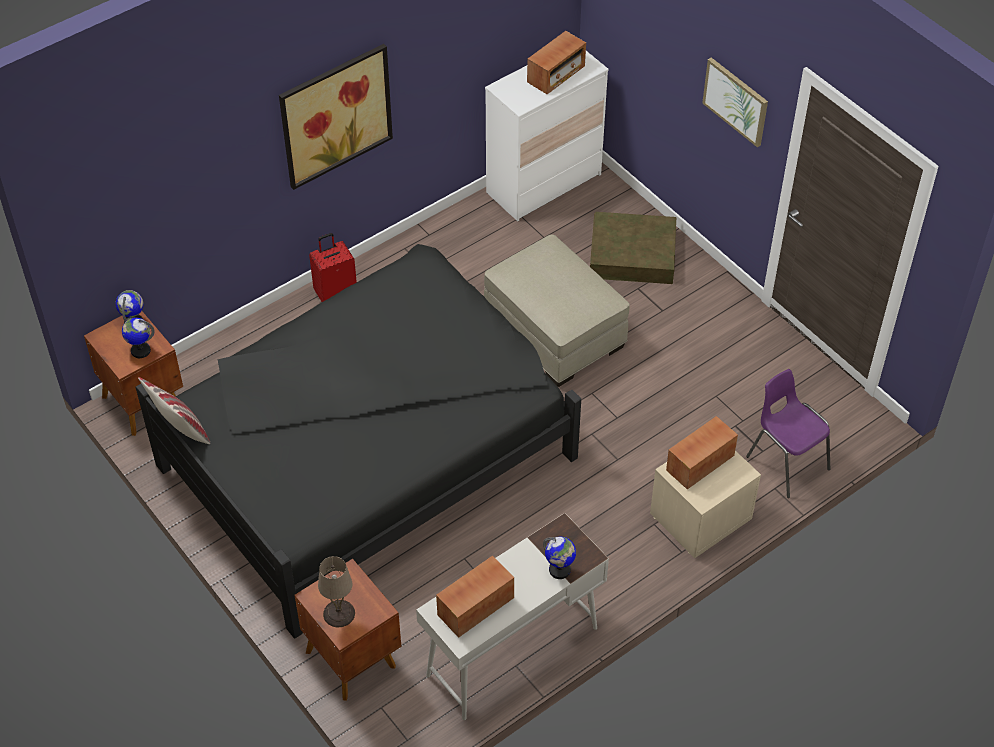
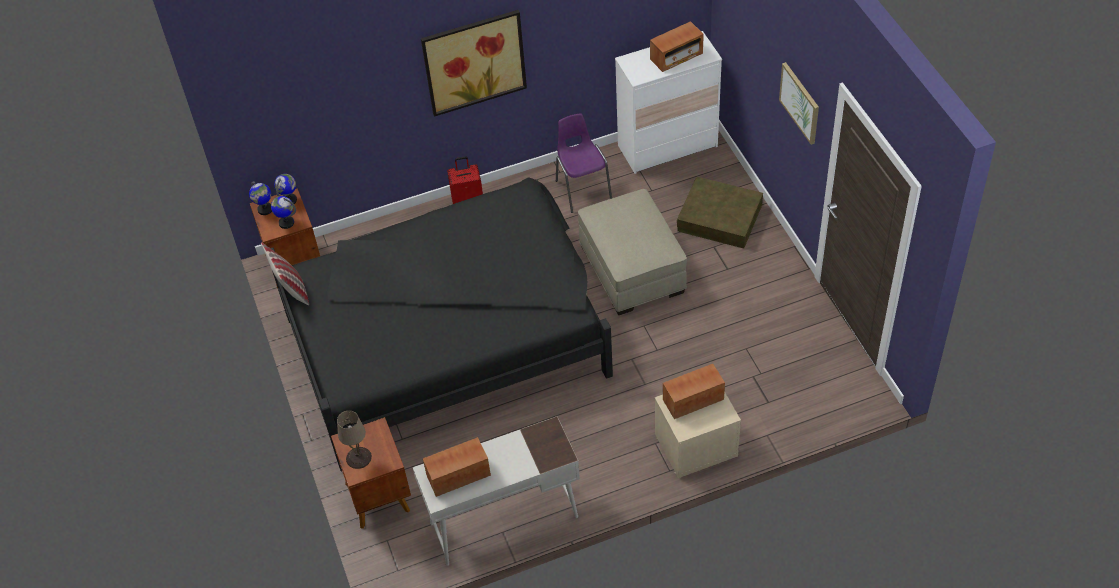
camera: 20 degrees right, 0 degrees up
(559, 570) = (535, 461): globe -> globe (265, 209)
(786, 462) = (784, 415): purple chair -> purple chair (582, 189)

